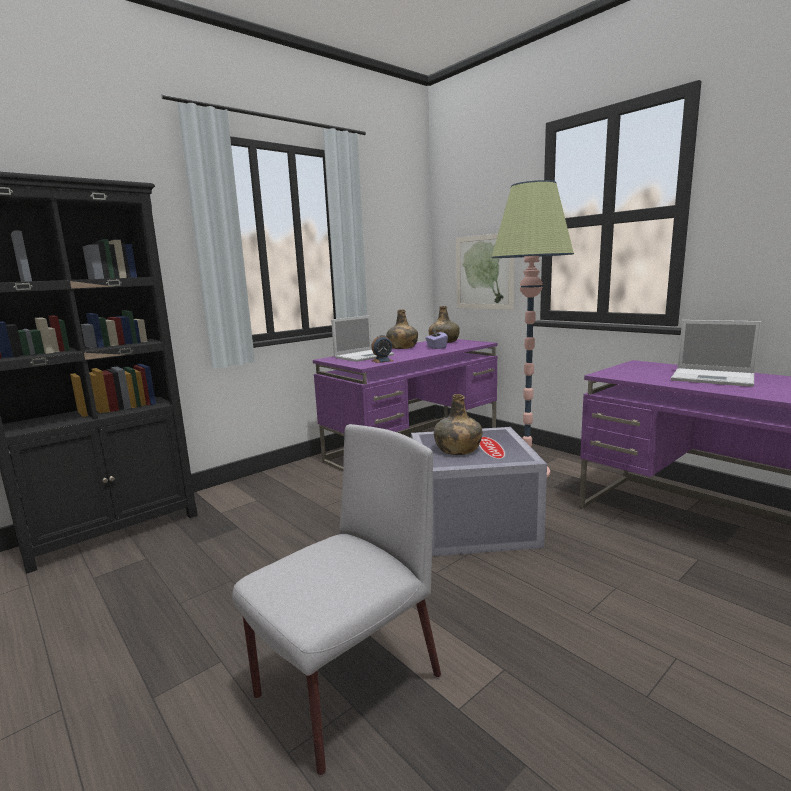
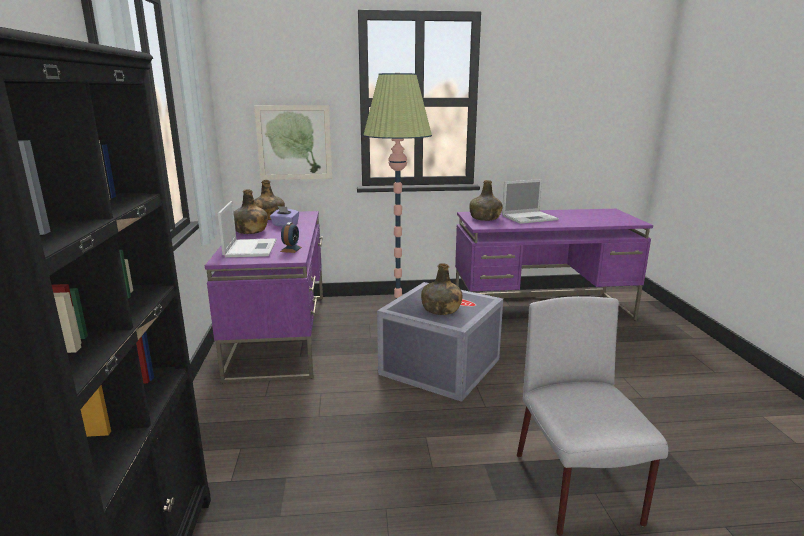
camera: 55 degrees left, 5 degrees up
(642, 369) = (485, 218): none -> green bottle

